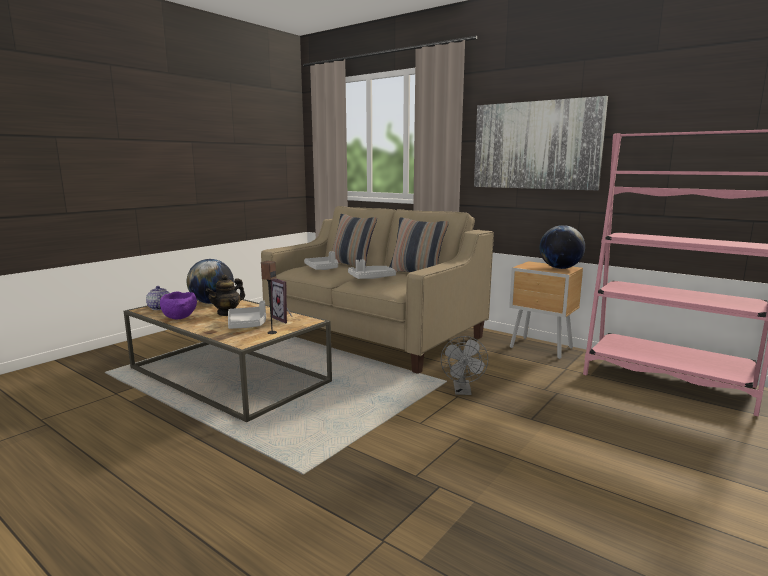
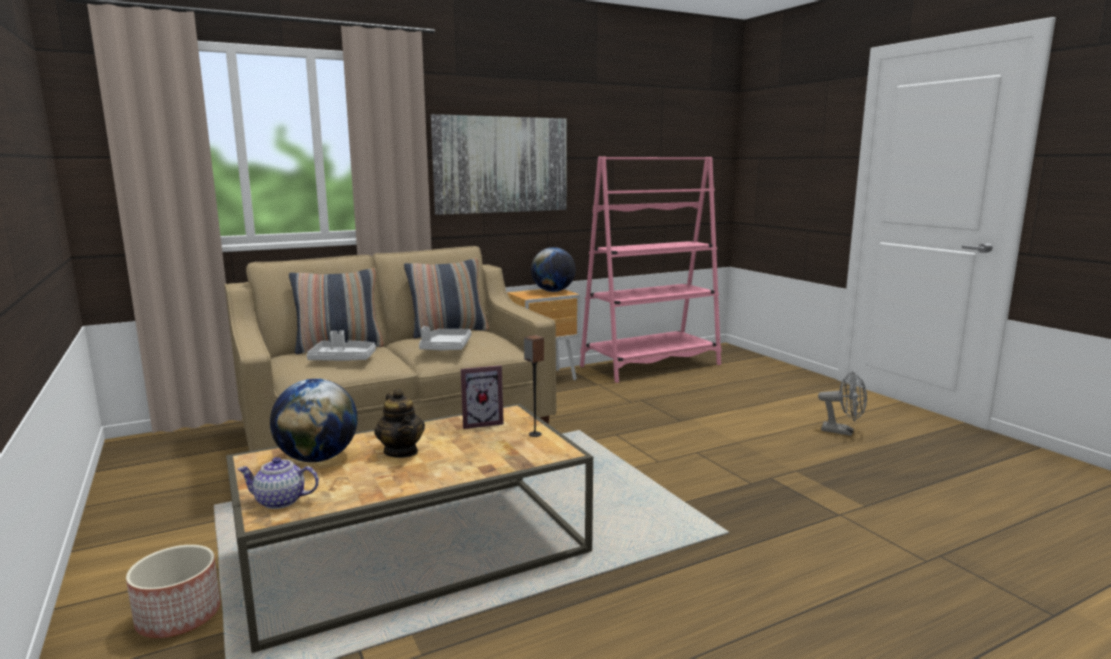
camera: 65 degrees left, 0 degrees up
(158, 349) = (178, 617): none -> planter
(180, 318) = (382, 485): purple bowl -> none
(247, 324) = (480, 444): grey tray -> none
(463, 391) = (607, 430): grey fan -> grey fan (842, 431)

